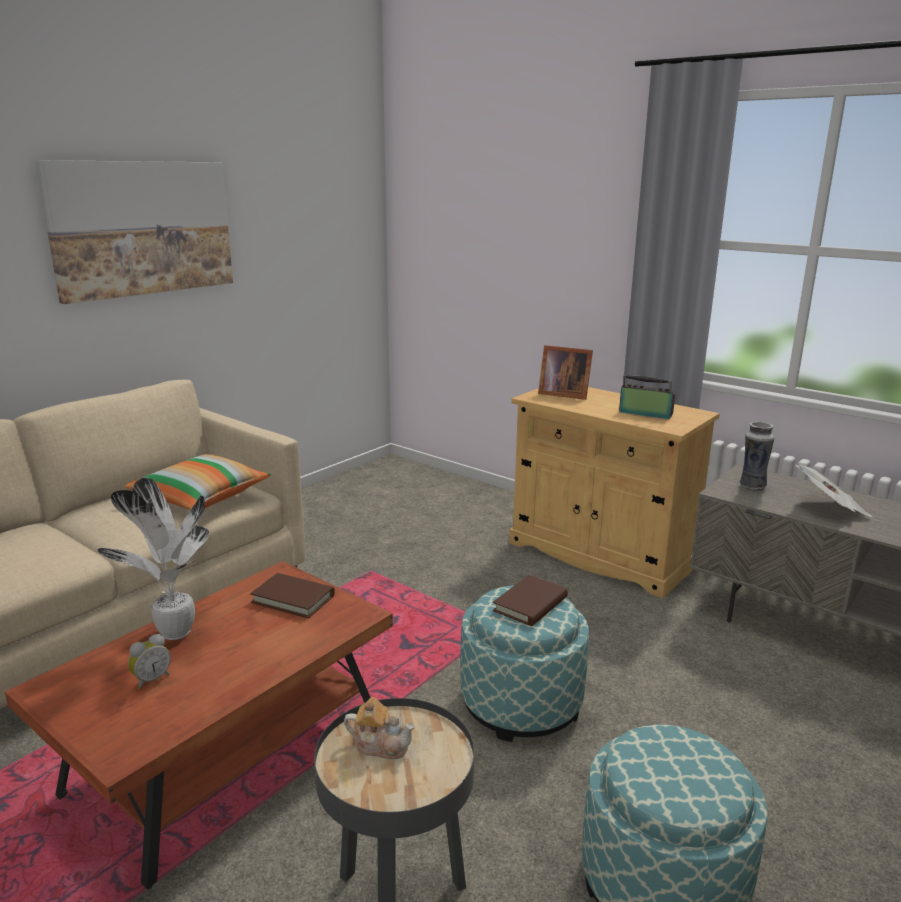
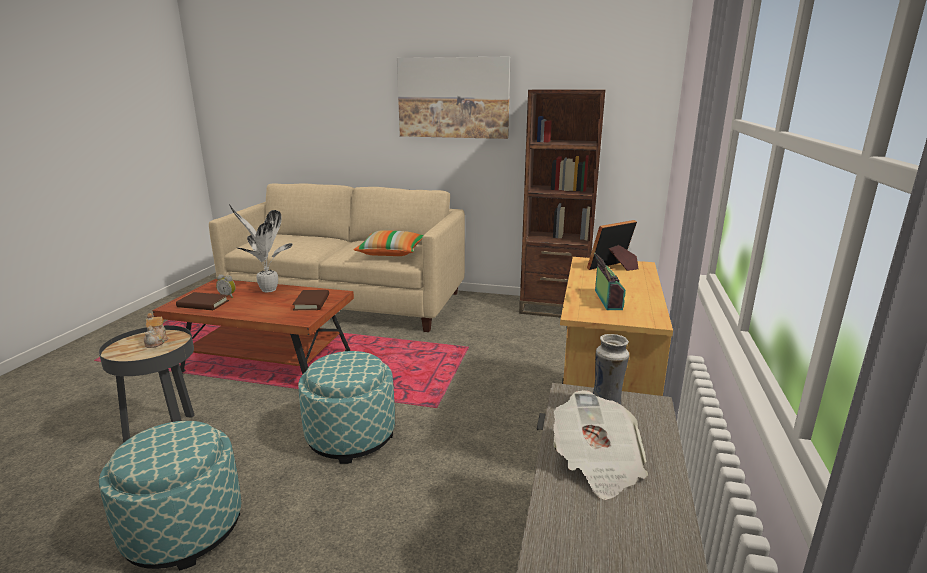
camera: 65 degrees right, 0 degrees up
(330, 495) = (554, 308): none -> brown bookcase
(530, 604) = (349, 366): brown book -> brown book (203, 304)
(562, 394) = (614, 268): picture frame -> picture frame turned 60 degrees clockwise

